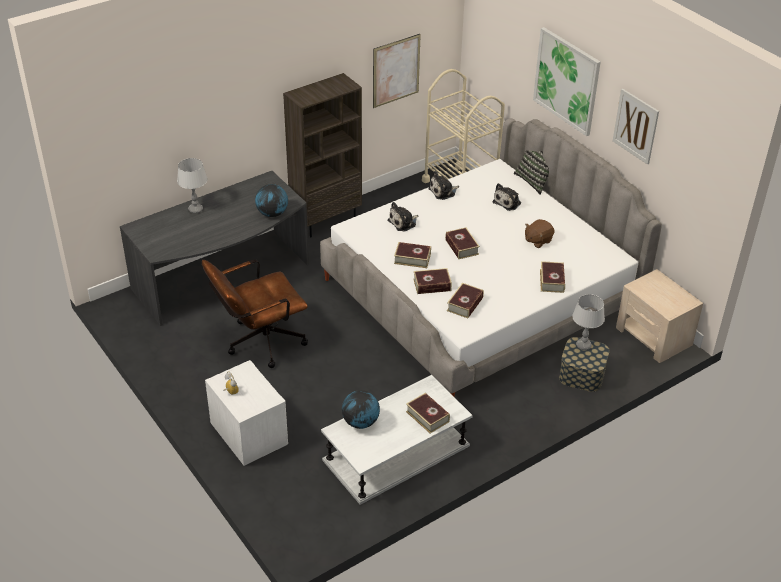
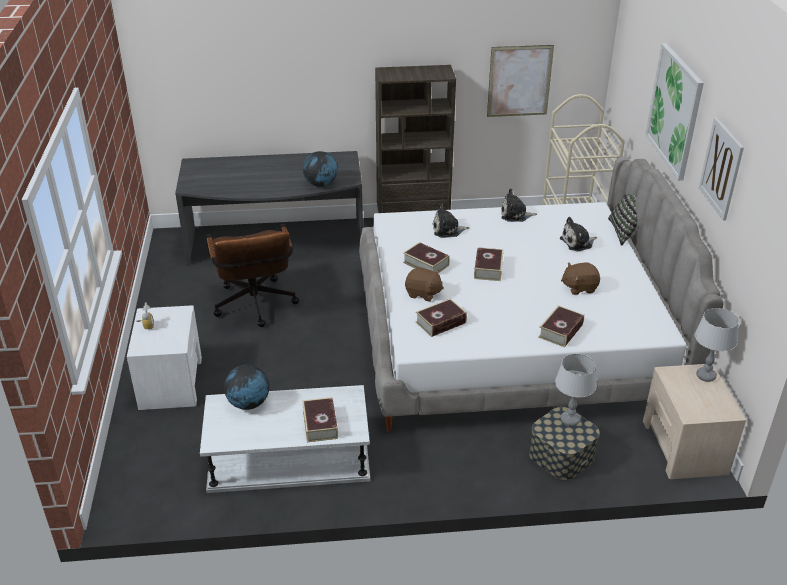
camera: 30 degrees right, 5 degrees down
(195, 209) = (257, 163): grey table lamp -> grey table lamp (706, 376)
(259, 343) = (255, 307): brown office chair -> brown office chair turned 105 degrees counterclockwise
(432, 285) = (423, 293): book -> brown plush toy

